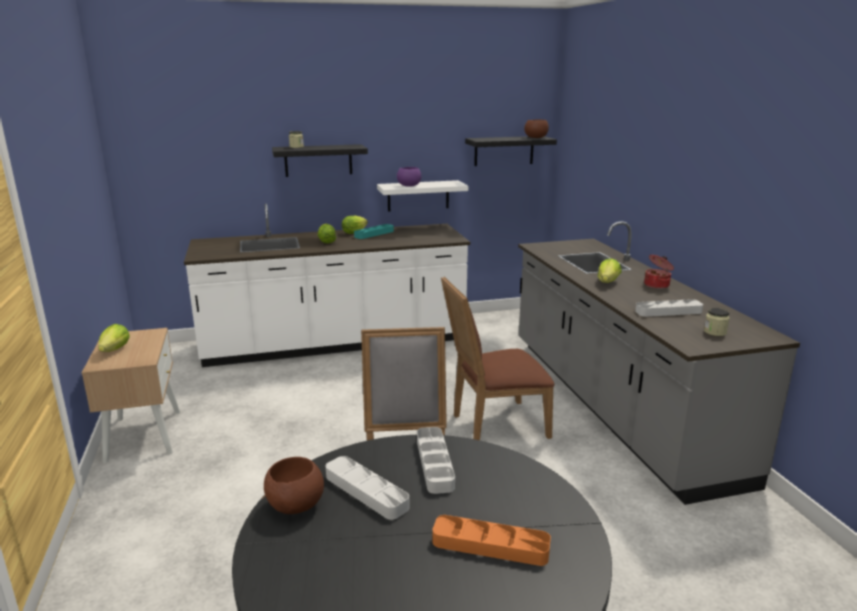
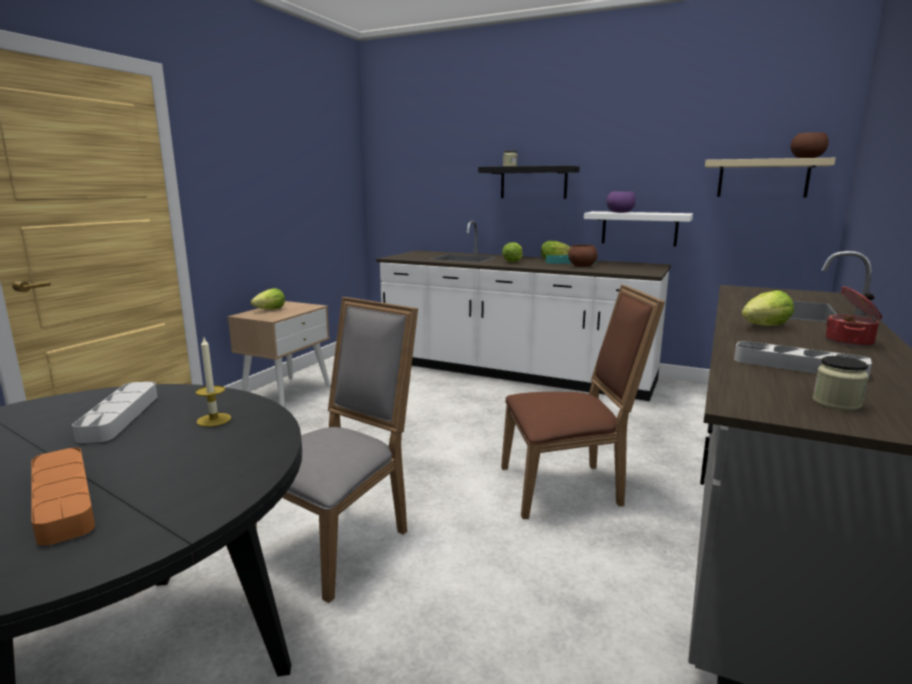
camera: 40 degrees right, 5 degrees down
(295, 504) = (67, 404): brown bowl -> brown bowl (581, 266)
(434, 463) = (214, 420): grey tray -> candle
(494, 425) = (567, 487): brown chair -> brown chair turned 150 degrees clockwise
(504, 151) = (763, 178): black shelf -> beige shelf

